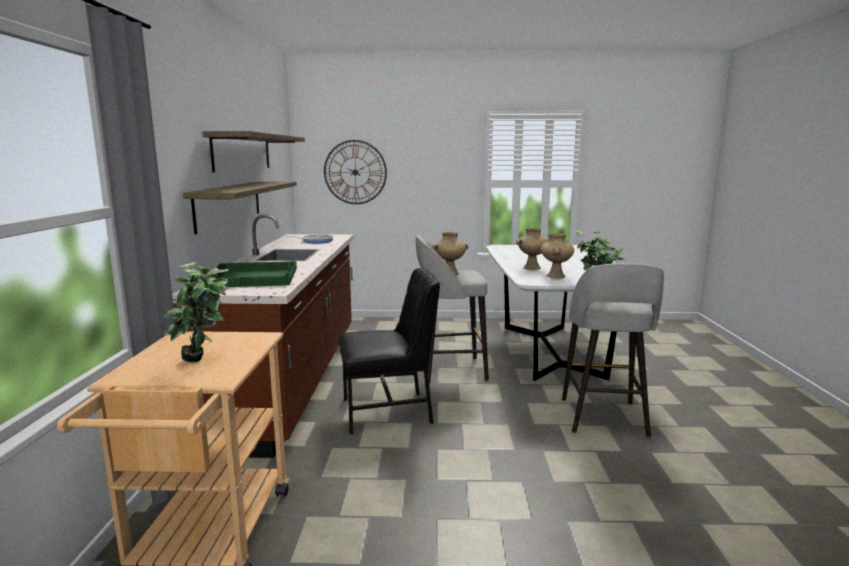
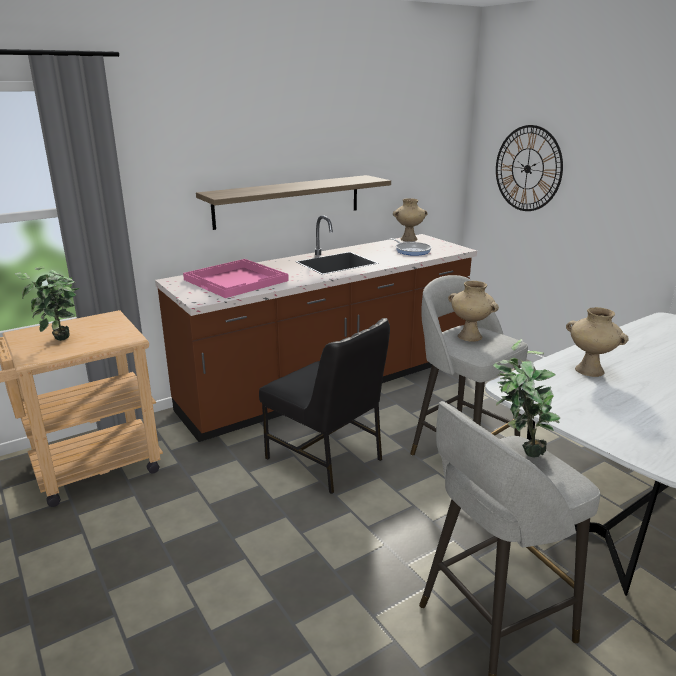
camera: 55 degrees right, 10 degrees up
(243, 152) = (329, 146): shelf -> none
(254, 277) = (237, 280): green tray -> pink tray
(555, 276) = (574, 396): beige vase -> beige vase (409, 239)

